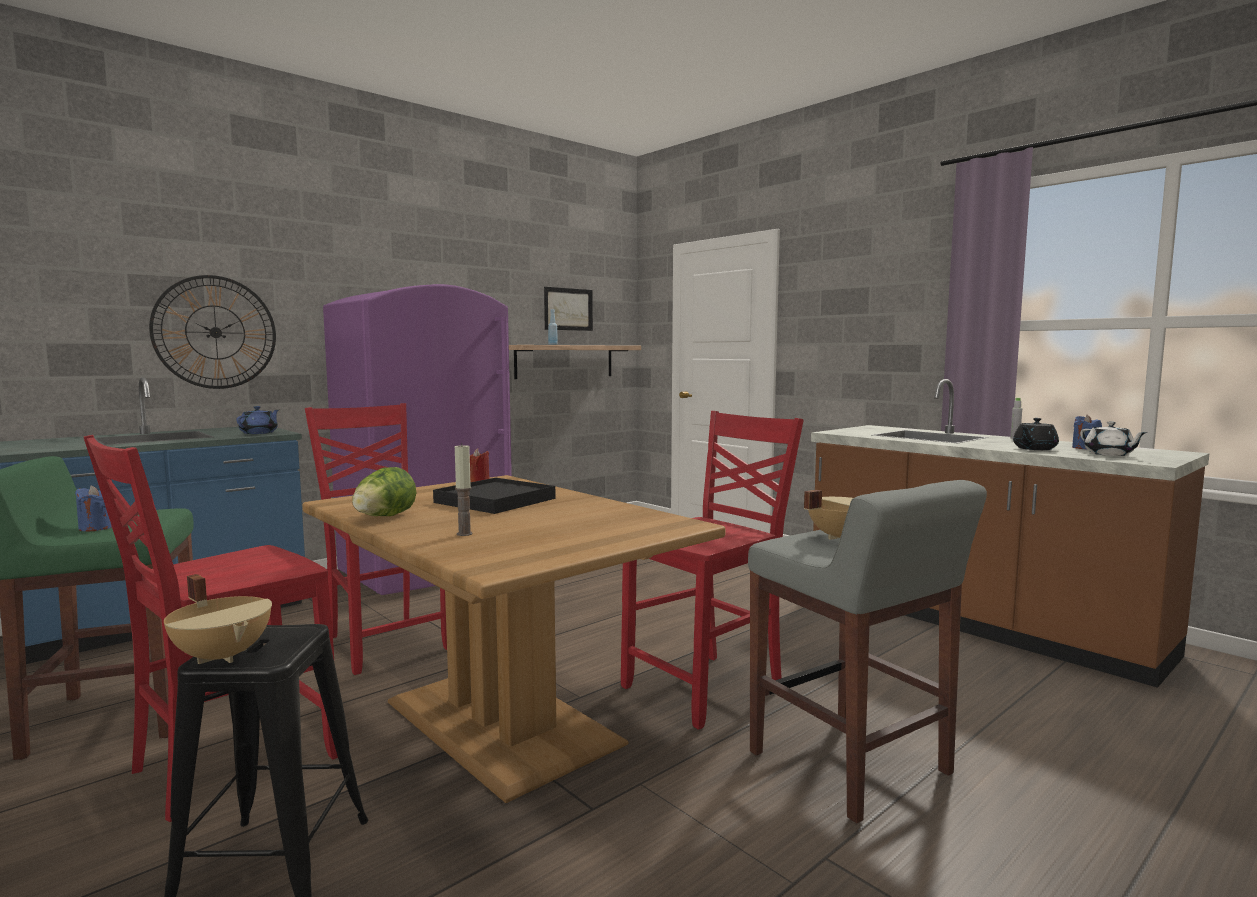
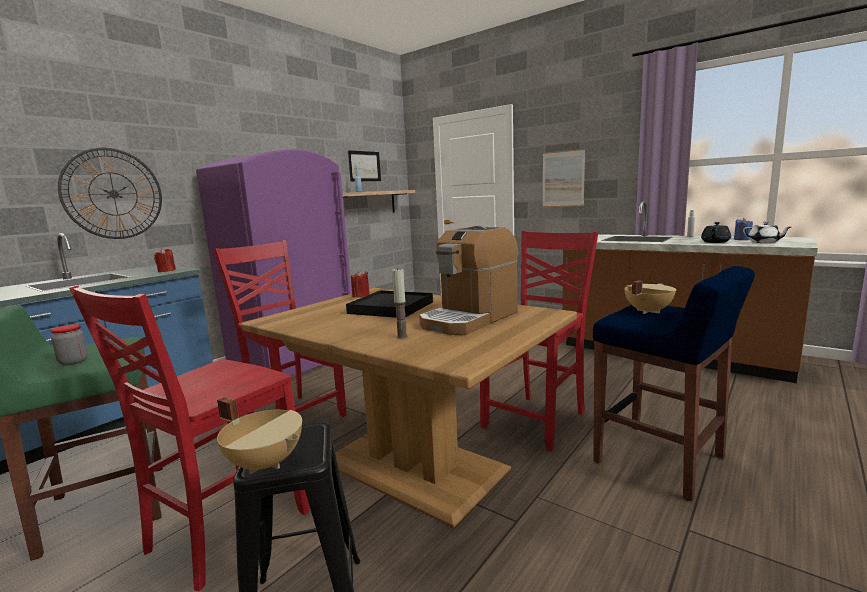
camera: 10 degrees left, 5 degrees up
(96, 528) = (73, 362): blue candle -> jar
(259, 433) = (166, 271): blue teapot -> red candle
(384, 517) = (322, 329): lettuce -> none
(573, 522) = (469, 319): none -> coffee machine
(844, 340) = (563, 179): none -> picture
(851, 765) = (661, 460): grey stool -> blue stool

